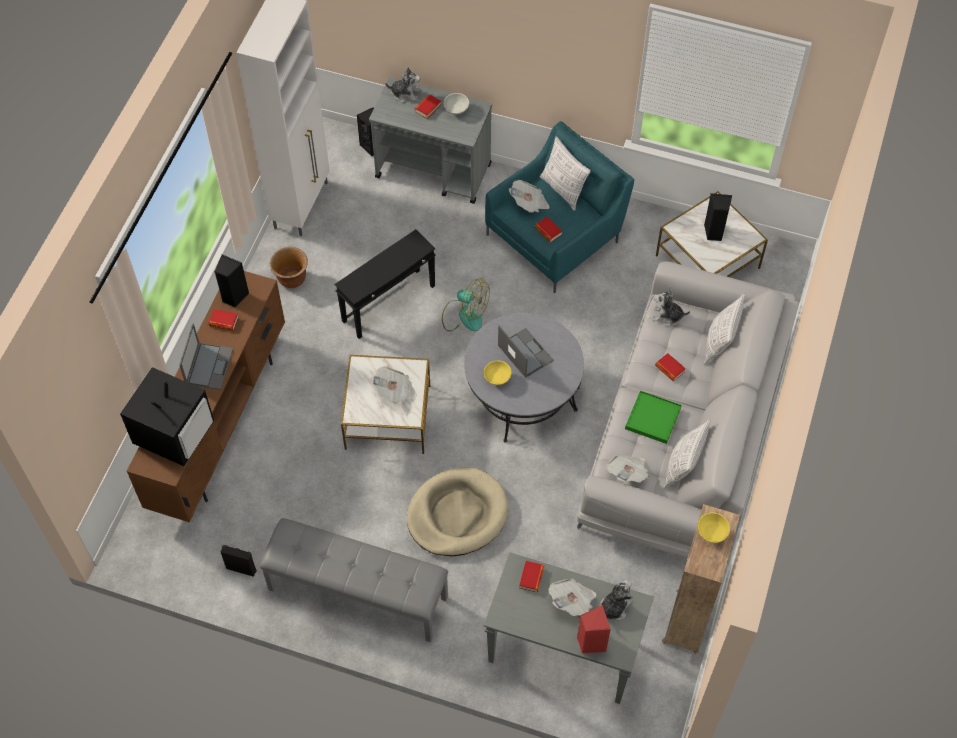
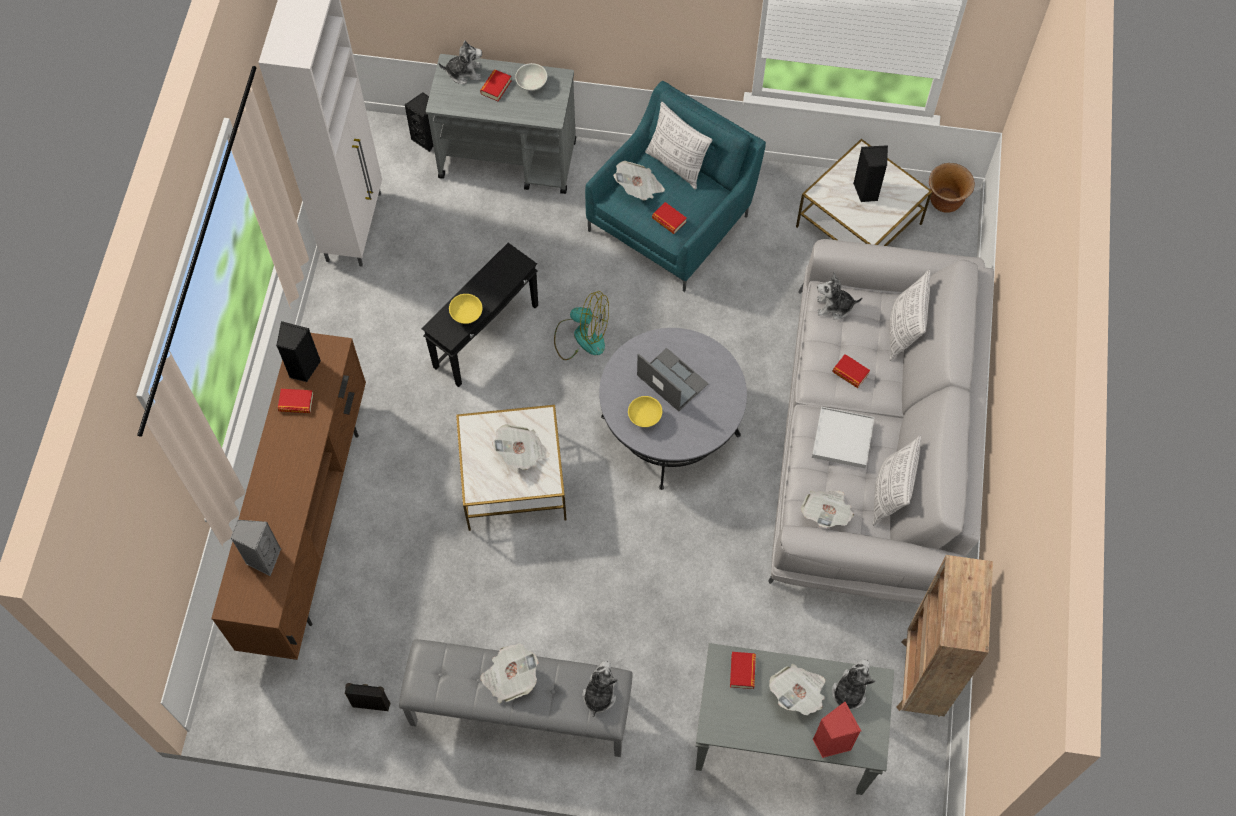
camera: 10 degrees left, 5 degrees up
(175, 433) = (263, 558): television -> grey speaker
(209, 366) = (289, 463): laptop -> none
(292, 279) = (361, 324): brown planter -> brown planter (945, 202)
(350, 558) = (510, 677): none -> newspaper
(418, 582) = (599, 694): none -> plush toy
(457, 514) = (621, 590): beige dog bed -> none
(653, 418) = (842, 439): green tray -> white tray
(712, 533) = (964, 590): yellow bowl -> yellow bowl (467, 315)

